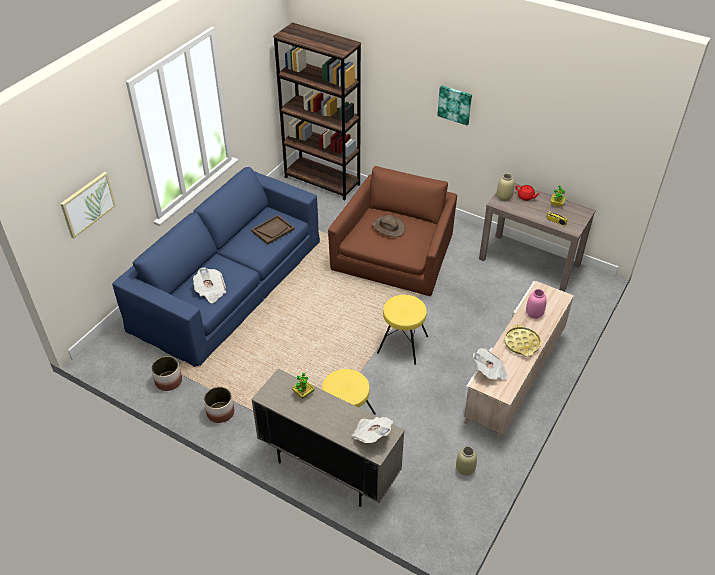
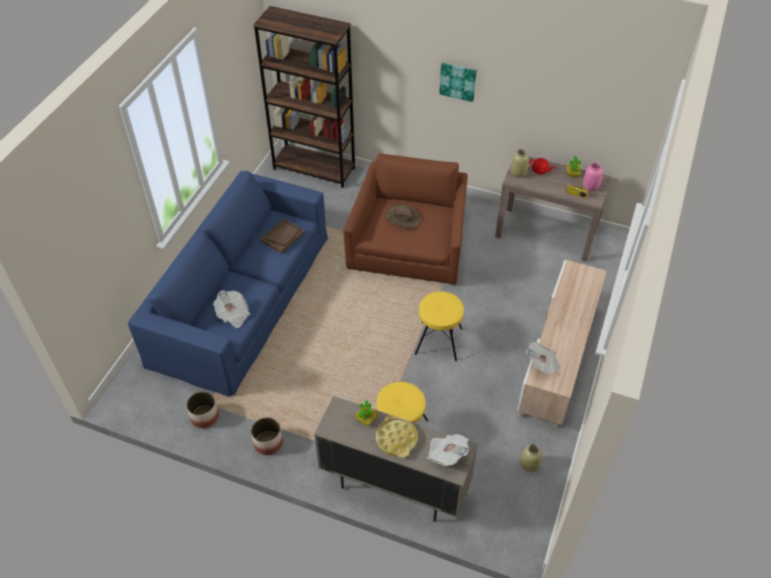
camera: 10 degrees left, 5 degrees up
(88, 204) = (94, 245): picture -> none
(522, 343) = (567, 329): yellow tray -> yellow tray (396, 439)
(534, 313) = (572, 295): pink vase -> pink vase (590, 186)

